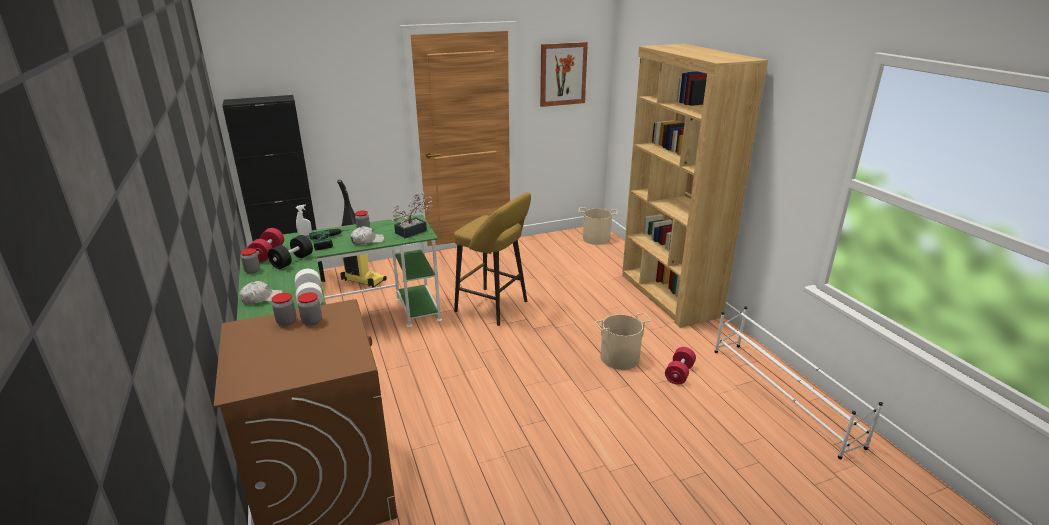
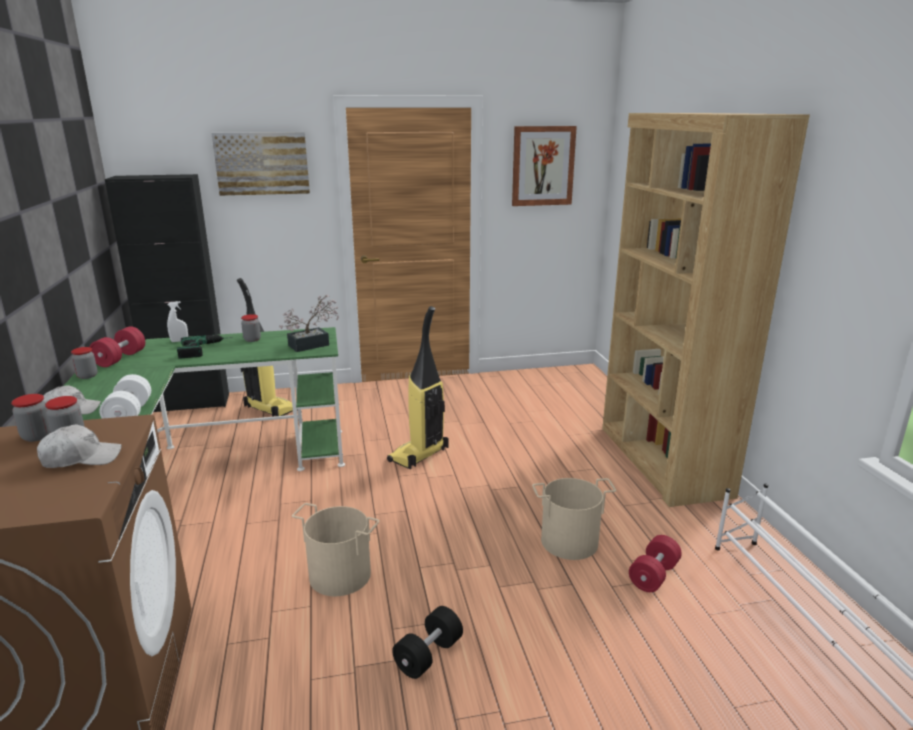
camera: 10 degrees right, 5 degrees down
(292, 261) = (142, 368): black dumbbell -> black dumbbell (428, 655)
(344, 83) = (262, 163): none -> picture
(367, 241) = (248, 352): white cap -> white cap (81, 458)
(495, 307) = (419, 455): yellow stool -> vacuum cleaner
(596, 238) = (580, 381): beige bucket -> beige bucket (340, 574)

